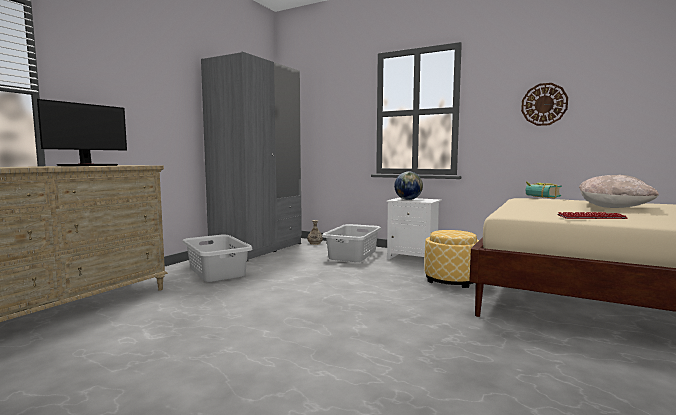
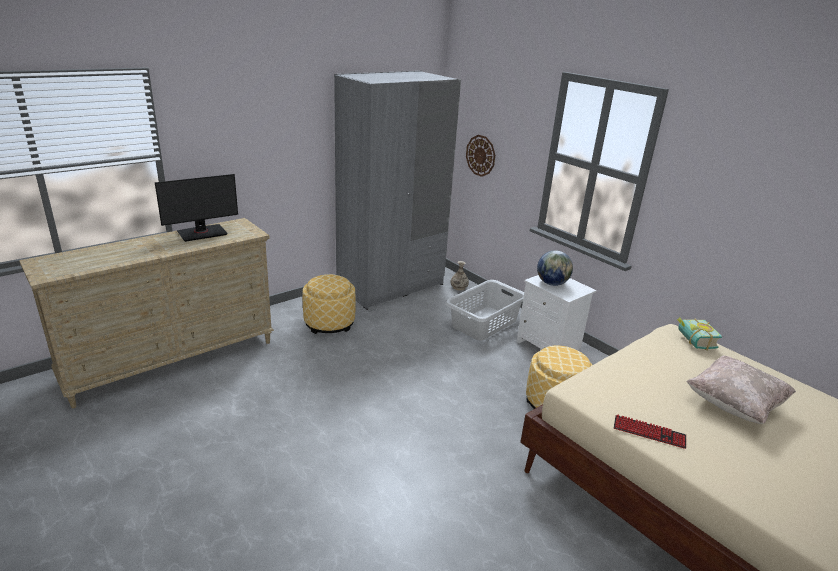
camera: 20 degrees right, 20 degrees up
(217, 271) = (329, 323): grey laundry basket -> ottoman
(544, 104) = (752, 213): wall clock -> wall clock (480, 155)

